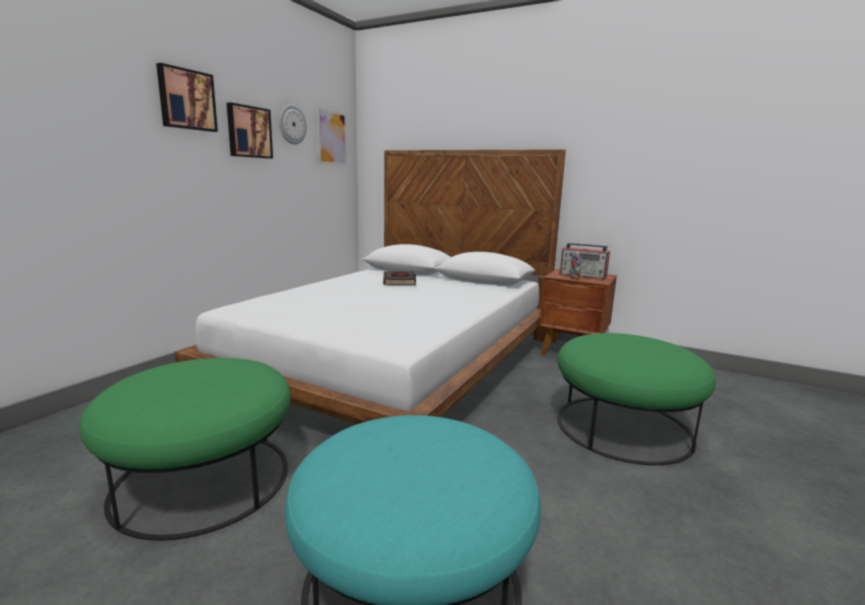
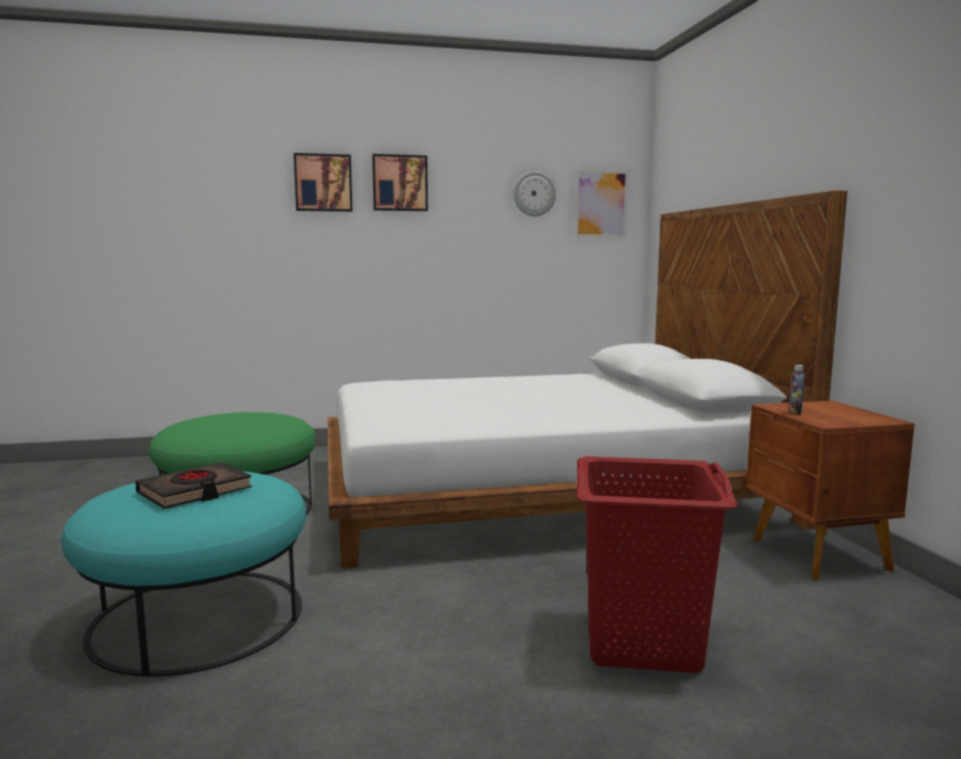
camera: 50 degrees right, 5 degrees down
(248, 132) = (471, 207): picture -> picture (323, 183)
(399, 281) = (577, 387): black book -> black book (195, 492)
(583, 275) = (833, 413): radio -> none
(622, 427) = (641, 642): green ottoman -> red laundry basket

